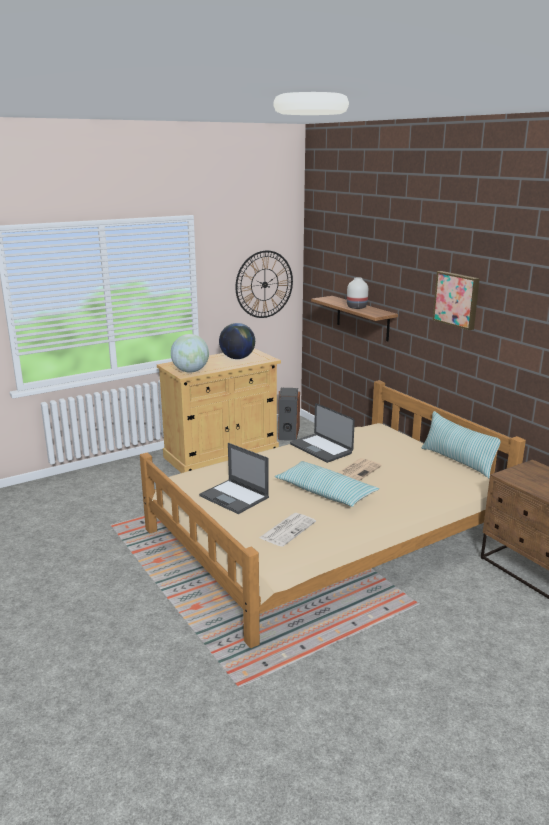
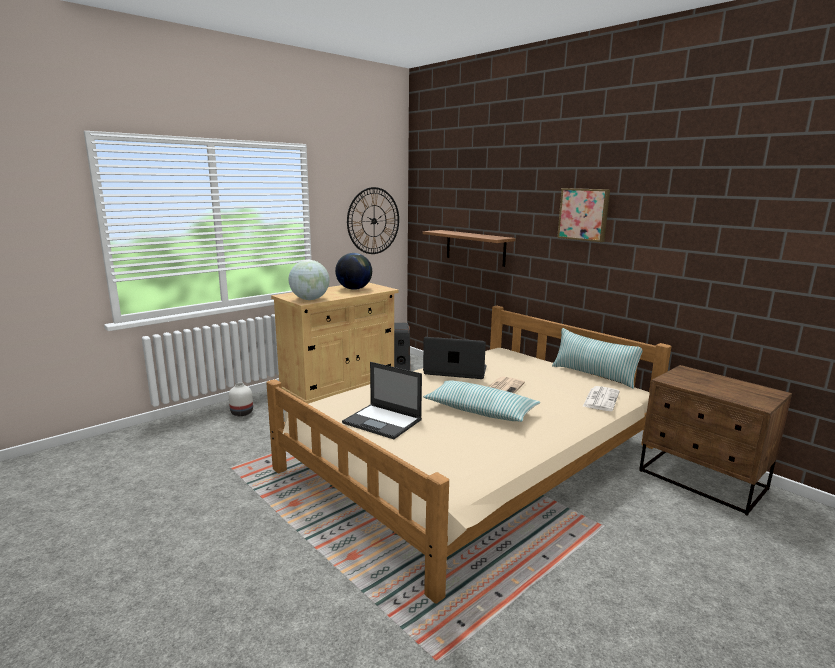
camera: 10 degrees left, 5 degrees down
(287, 529) = (457, 452): newspaper -> newspaper (601, 399)
(320, 449) = (455, 371): laptop -> laptop turned 150 degrees clockwise
(356, 307) = (472, 235): white vase -> white vase (241, 413)

